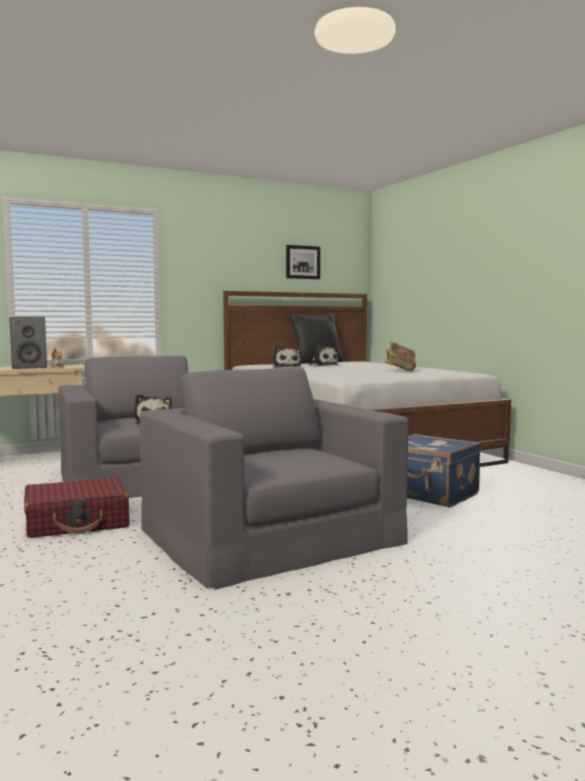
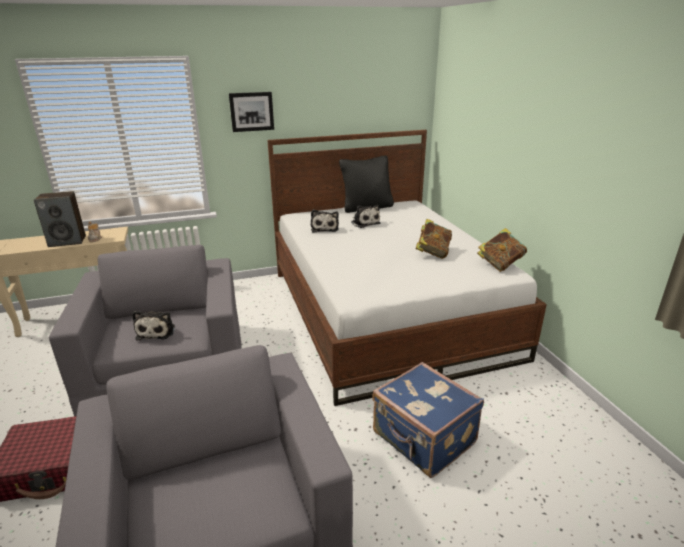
camera: 10 degrees right, 20 degrees up
(302, 262) = (356, 100): picture -> picture (251, 111)
(464, 371) = (500, 264): none -> book

